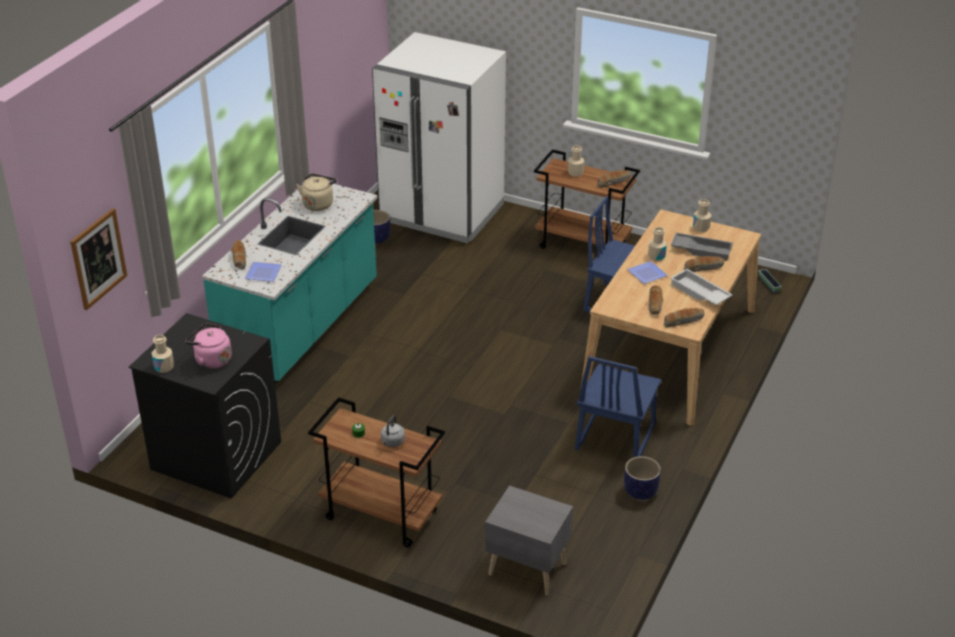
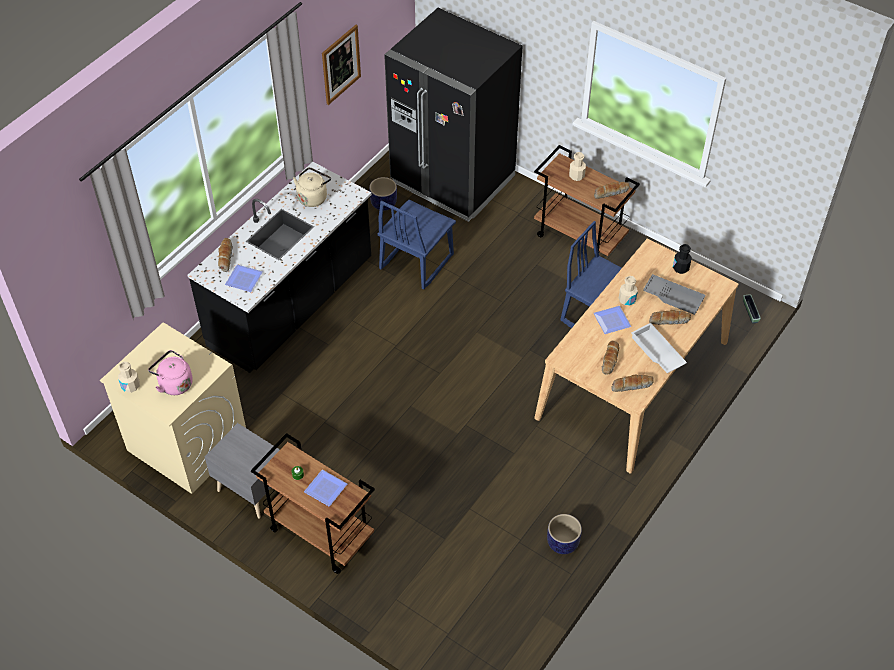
camera: 10 degrees right, 15 degrees up
(98, 258) = (75, 280): picture -> picture (341, 64)
(215, 455) = (186, 443): black washing machine -> beige washing machine
(302, 328) = (292, 304): turquoise counter -> black counter
(392, 442) = (326, 490): grey kettle -> plate
(442, 213) = (452, 180): white fridge -> black fridge
(527, 567) = (438, 613): grey nightstand -> grey nightstand (251, 489)
(614, 437) = (553, 477): blue chair -> blue chair (415, 261)
(701, 228) = (680, 268): beige bottle -> black bottle

